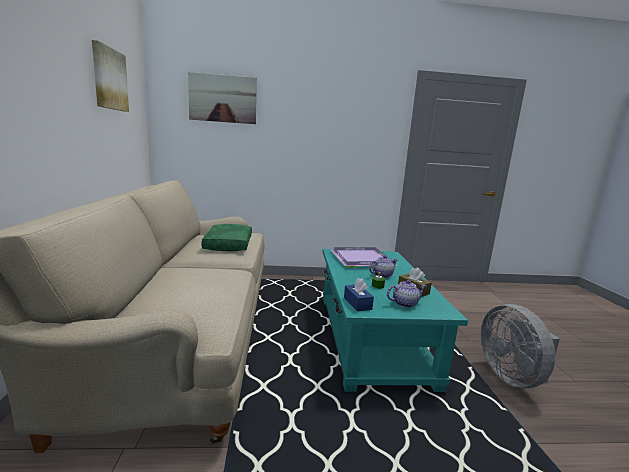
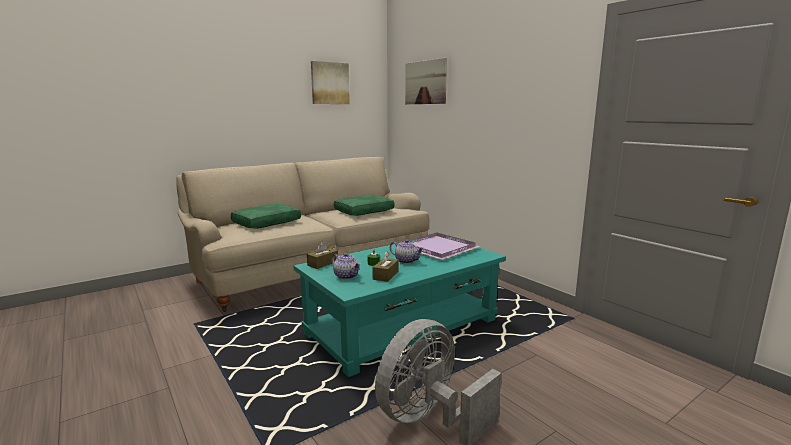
camera: 60 degrees right, 0 degrees up
(184, 288) = (266, 223): none -> green pillow
(357, 303) = (322, 263): blue tissue box -> brown tissue box

